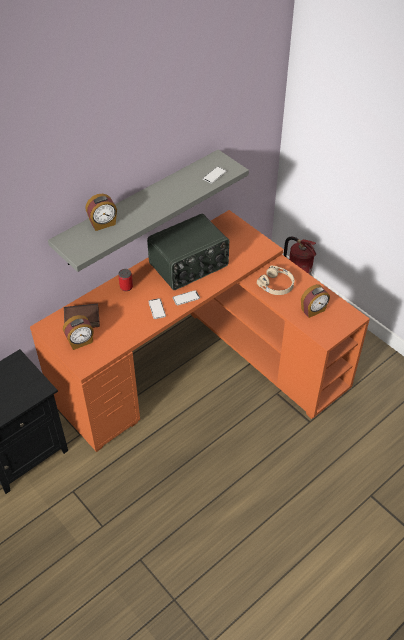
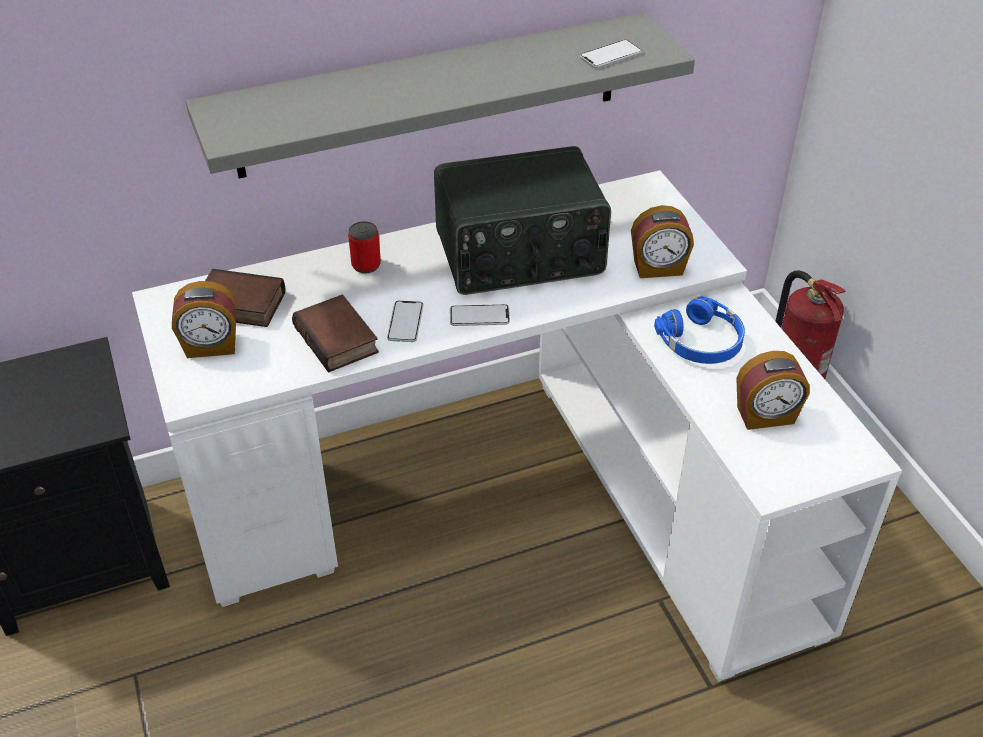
camera: 20 degrees right, 5 degrees down
(103, 224) = (316, 95): alarm clock -> alarm clock (658, 268)
(133, 324) = (339, 340): none -> book
(200, 366) = (517, 496): orange desk -> white desk
(277, 285) = (702, 342): beige headphones -> blue headphones

